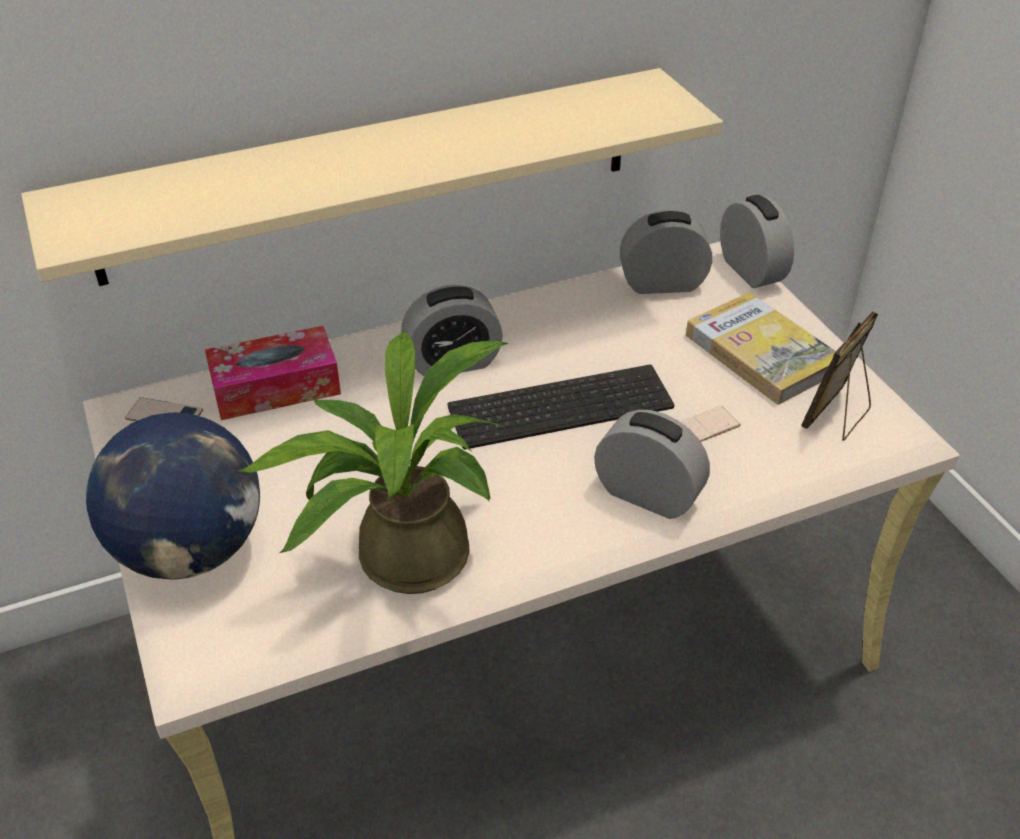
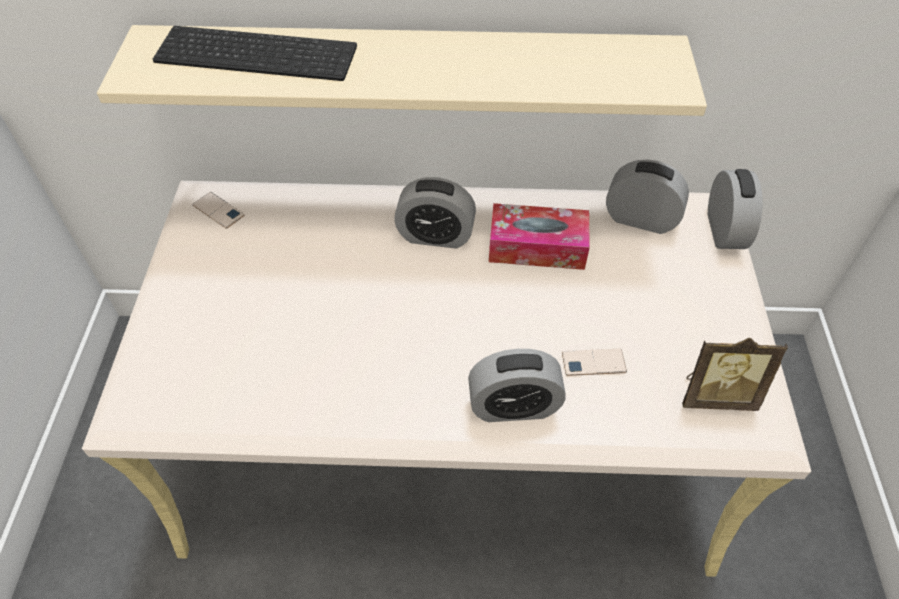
camera: 25 degrees right, 10 degrees up
(191, 550) = (173, 324): globe -> none
(276, 387) = (301, 214): tissue box -> tissue box (537, 247)
(399, 557) = (302, 386): potted plant -> none
(561, 404) = (495, 300): keyboard -> keyboard (259, 52)
(648, 495) = (513, 406): alarm clock -> alarm clock turned 120 degrees clockwise
(761, 353) = (686, 311): book -> none
(837, 417) = (716, 395): picture frame -> picture frame turned 150 degrees counterclockwise

